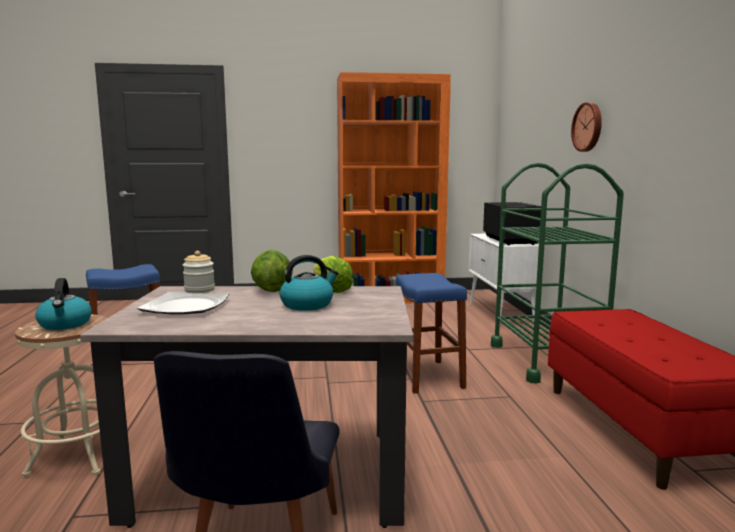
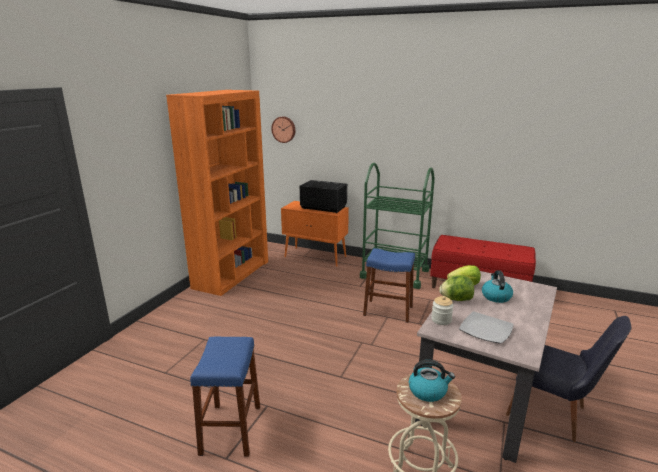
camera: 60 degrees left, 10 degrees up
(501, 315) = (316, 257): white cabinet -> orange cabinet
(588, 127) = (387, 138): wall clock -> wall clock (284, 129)

